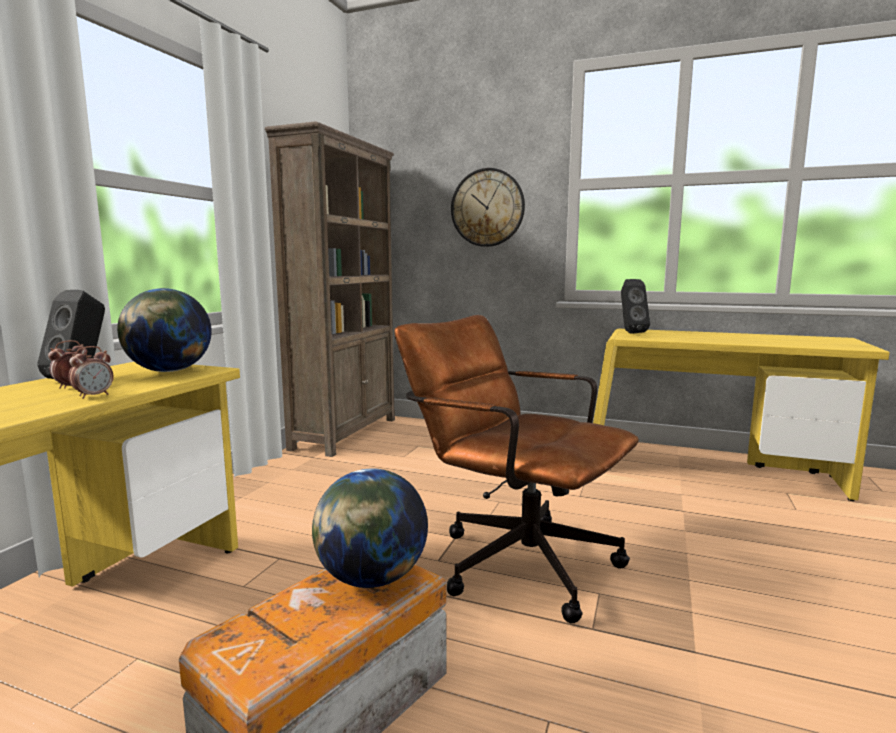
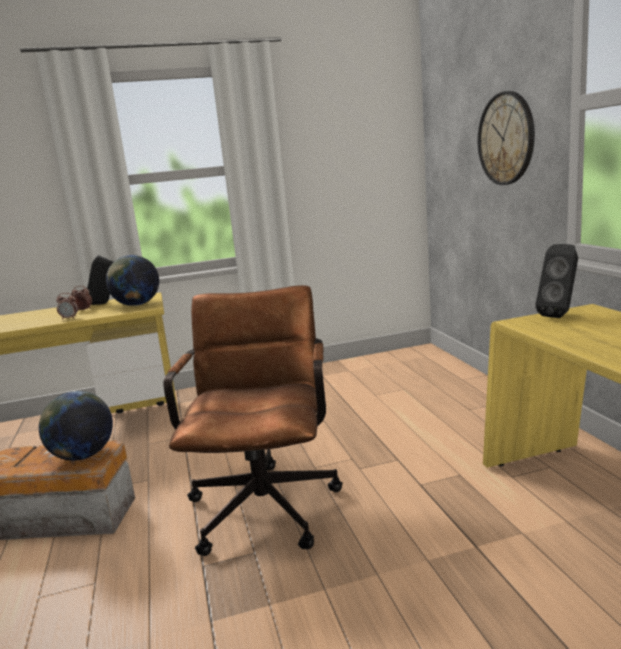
camera: 55 degrees right, 5 degrees up
(346, 433) = (380, 361): brown bookcase -> none

